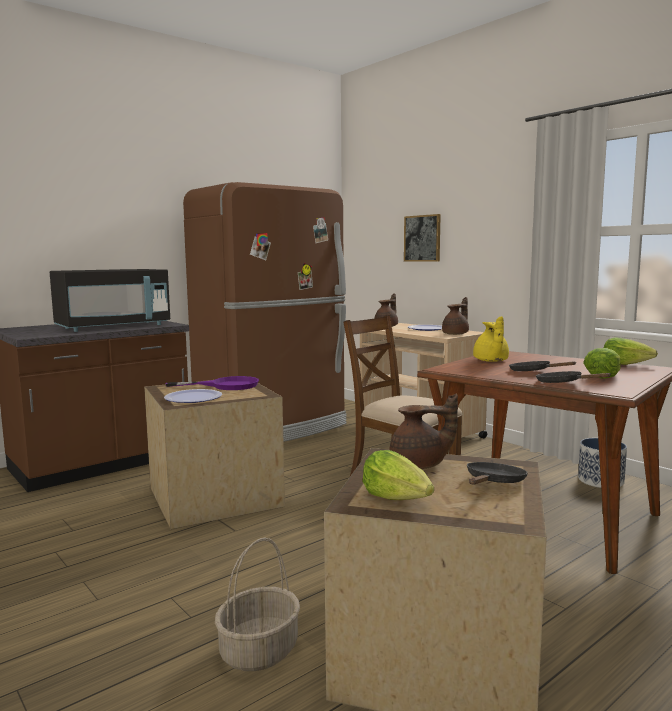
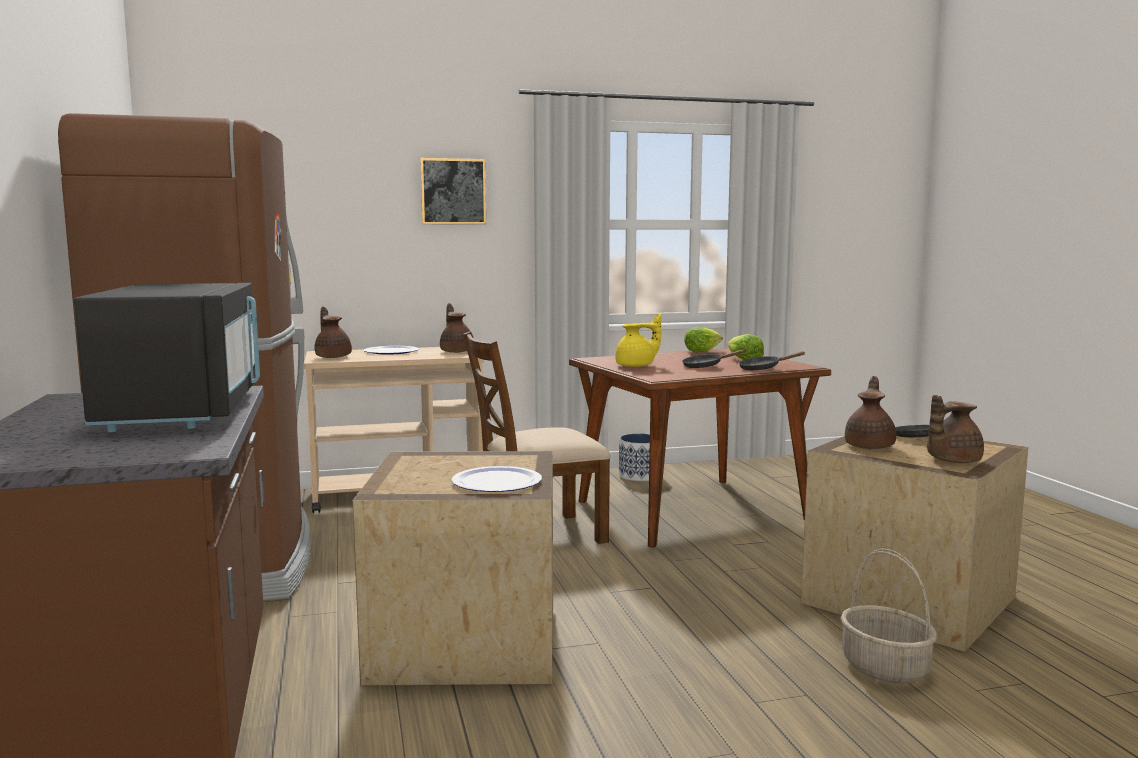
camera: 65 degrees left, 0 degrees up
(226, 385) = (440, 464): purple frying pan -> none
(397, 498) = (951, 460): lettuce -> brown teapot
(422, 238) = (341, 224): picture -> picture (453, 191)
(490, 361) = (637, 366): yellow teapot -> yellow teapot turned 45 degrees counterclockwise

